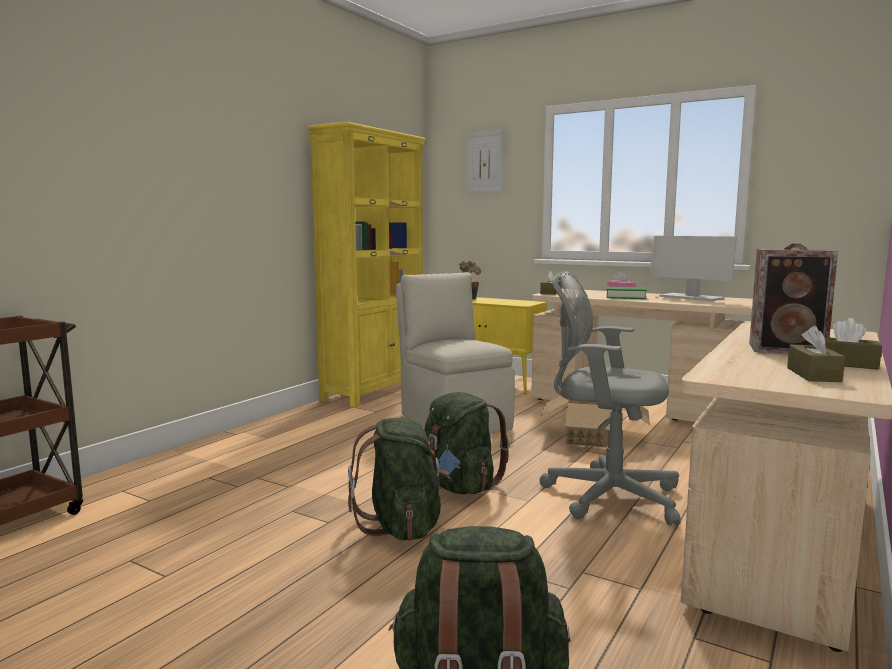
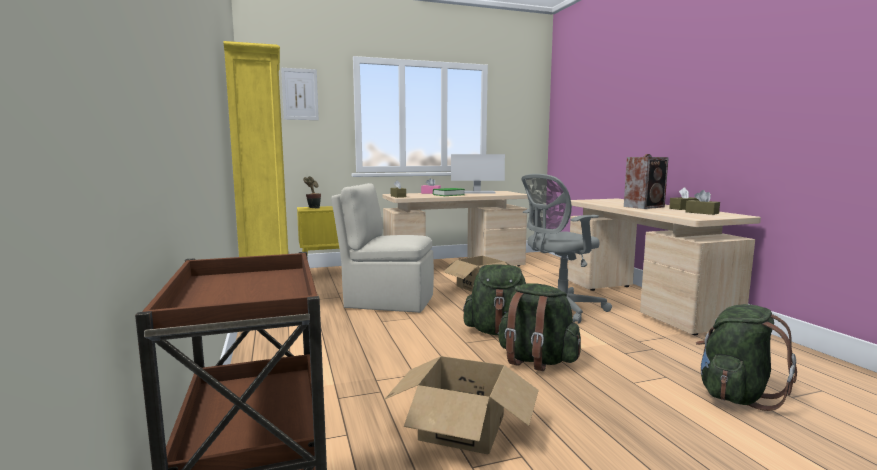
camera: 50 degrees left, 0 degrees up
(199, 535) = (461, 427): none -> cardboard box

